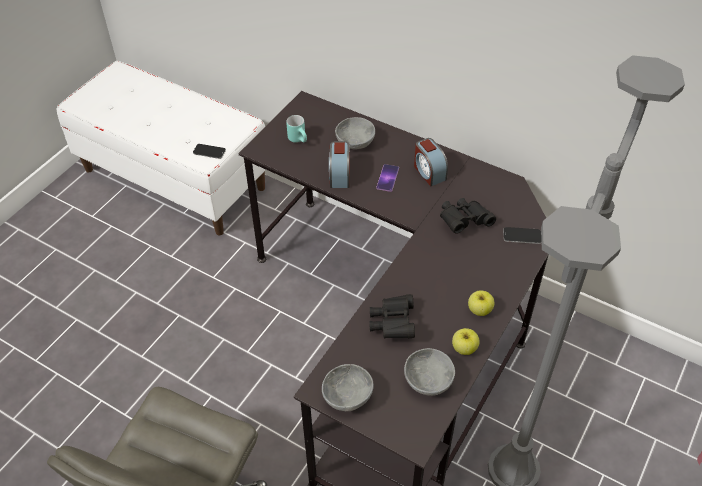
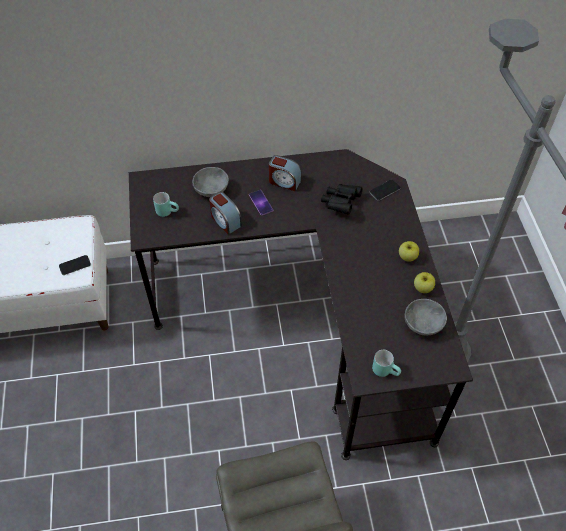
camera: 40 degrees left, 5 degrees up
(346, 396) = (386, 370): grey bowl -> turquoise mug
(392, 323) = (365, 302): black binoculars -> none

